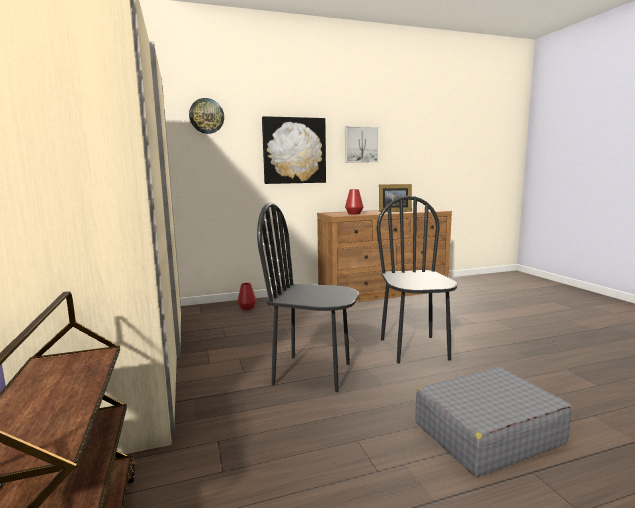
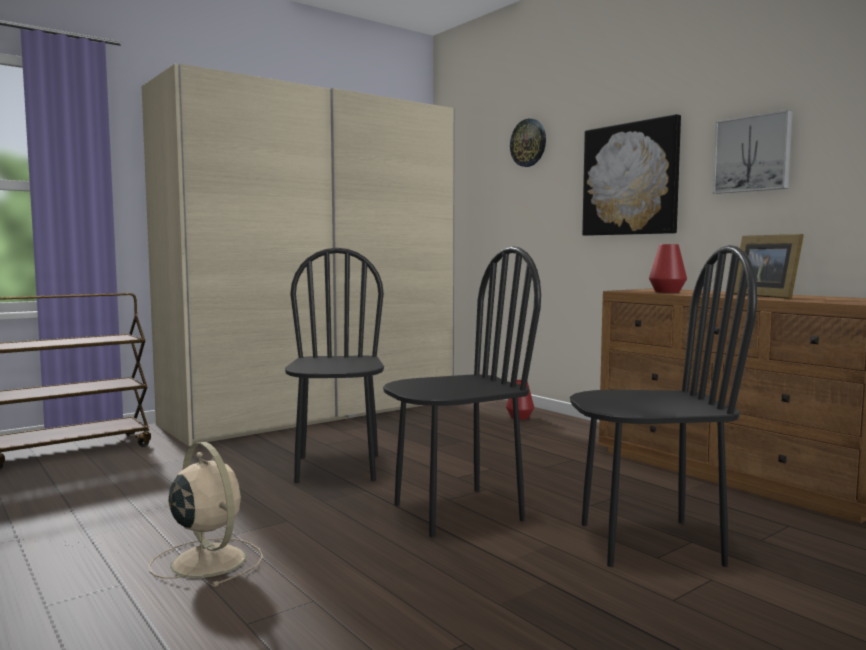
camera: 70 degrees right, 5 degrees down
(460, 321) = (649, 543): none -> black chair
(487, 433) = (207, 560): grey suitcase -> beige fan

